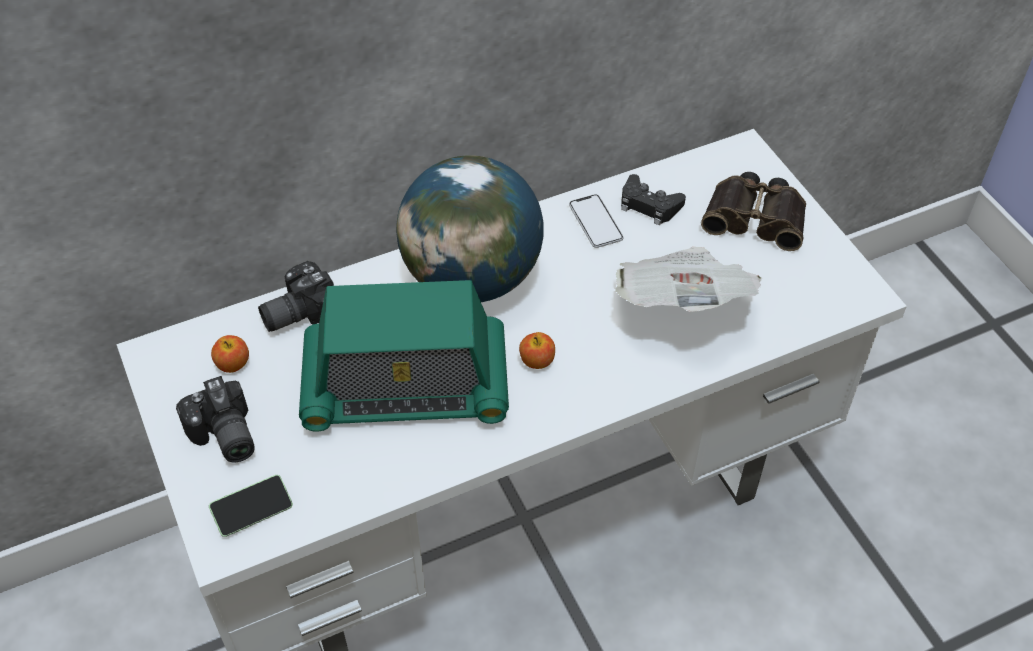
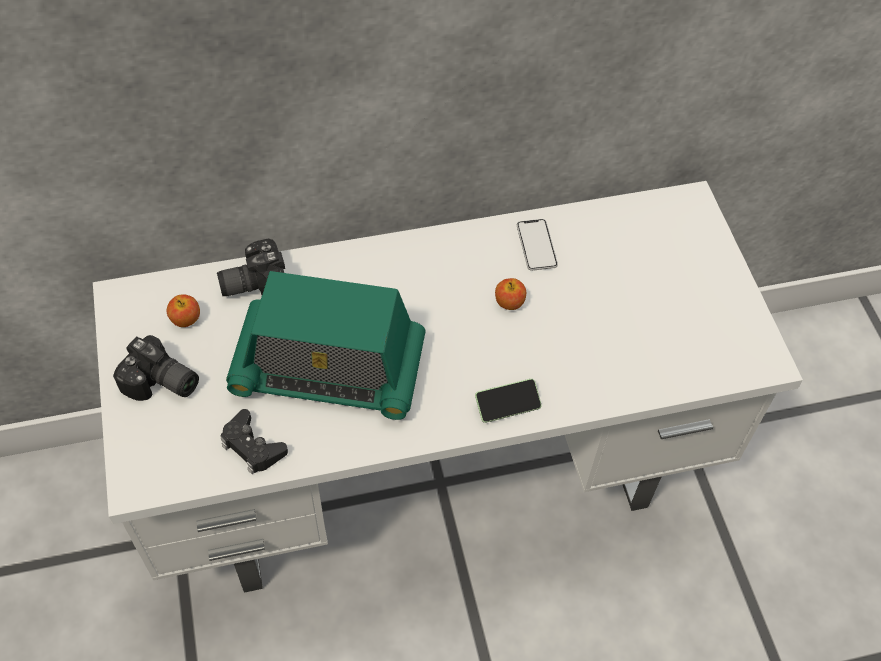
camera: 10 degrees right, 5 degrees up
(222, 437) = (161, 384): camera -> camera turned 45 degrees counterclockwise
(253, 511) = (169, 457): phone -> phone (507, 405)
(472, 276) = (412, 277): globe -> none
(537, 361) = (449, 367): apple -> apple (509, 302)
(649, 205) = (589, 238): black game controller -> black game controller (252, 446)
(682, 304) = (594, 338): newspaper -> none
(756, 217) = (685, 267): binoculars -> none

